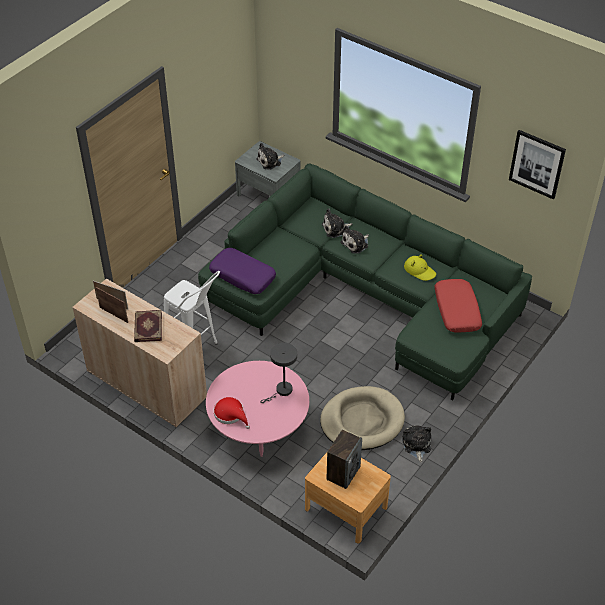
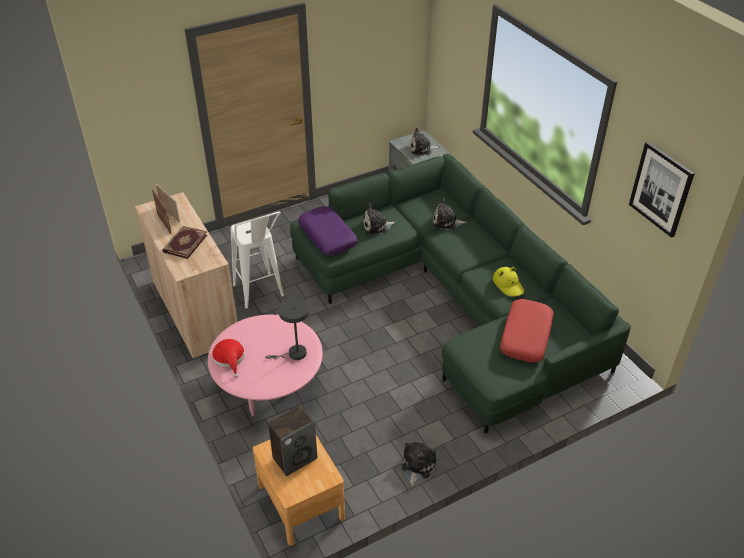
camera: 25 degrees right, 5 degrees down
(356, 244) = (457, 241): plush toy -> plush toy (377, 226)
(362, 421) = (375, 419): beige dog bed -> none

